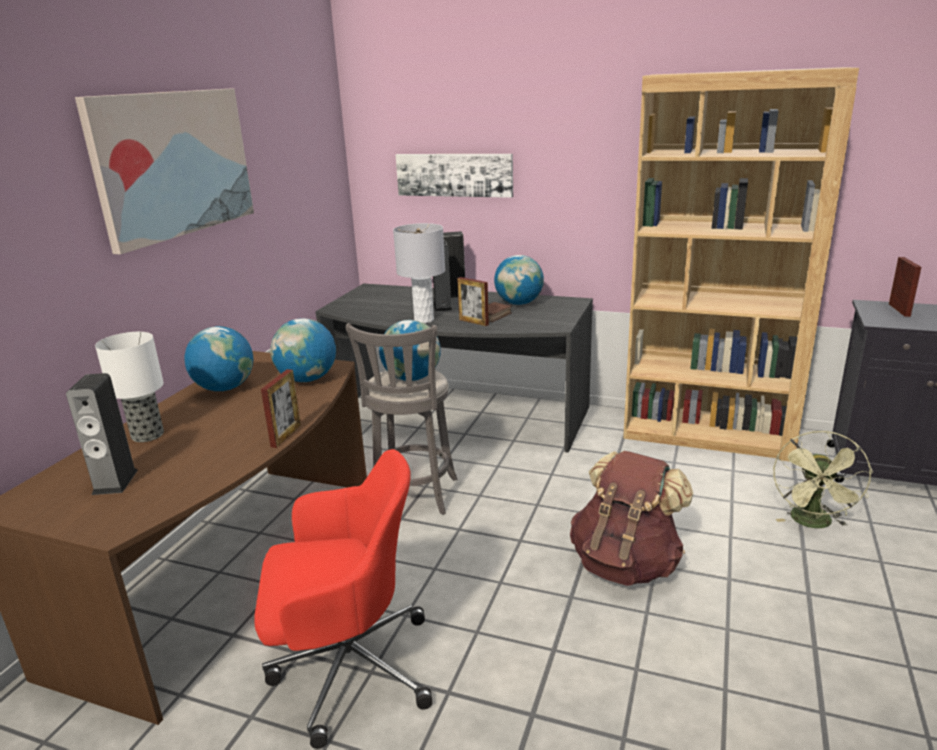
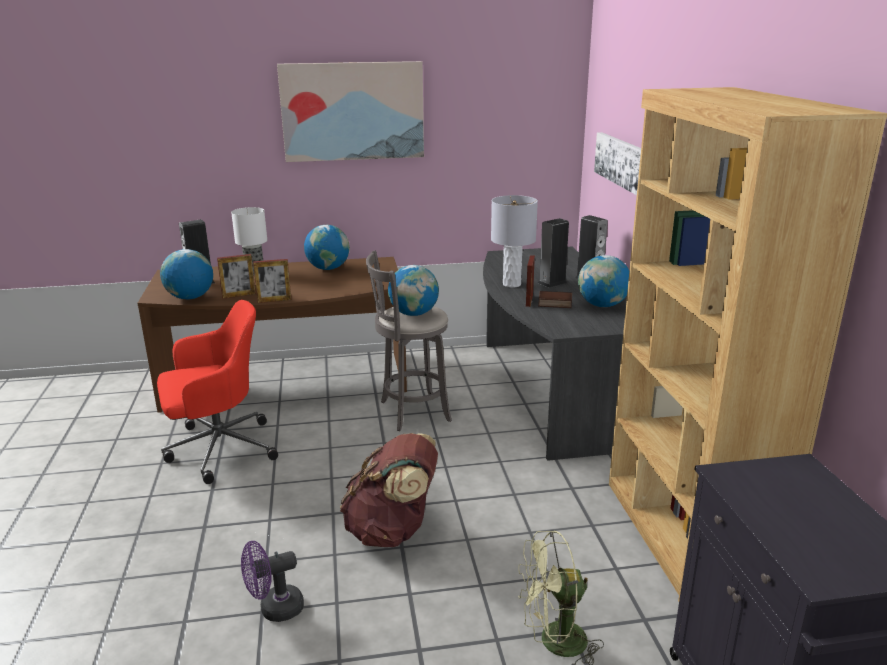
camera: 60 degrees right, 0 degrees up
(307, 379) = (360, 283): globe -> globe (190, 297)
(348, 668) = (218, 449): red office chair -> red office chair turned 75 degrees counterclockwise
(724, 678) = (274, 609): none -> purple fan
(899, 310) = (804, 488): picture frame -> picture frame (239, 295)

